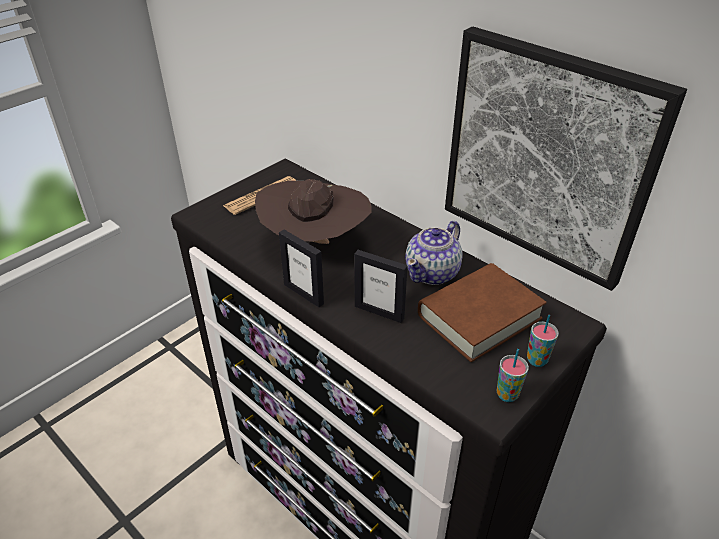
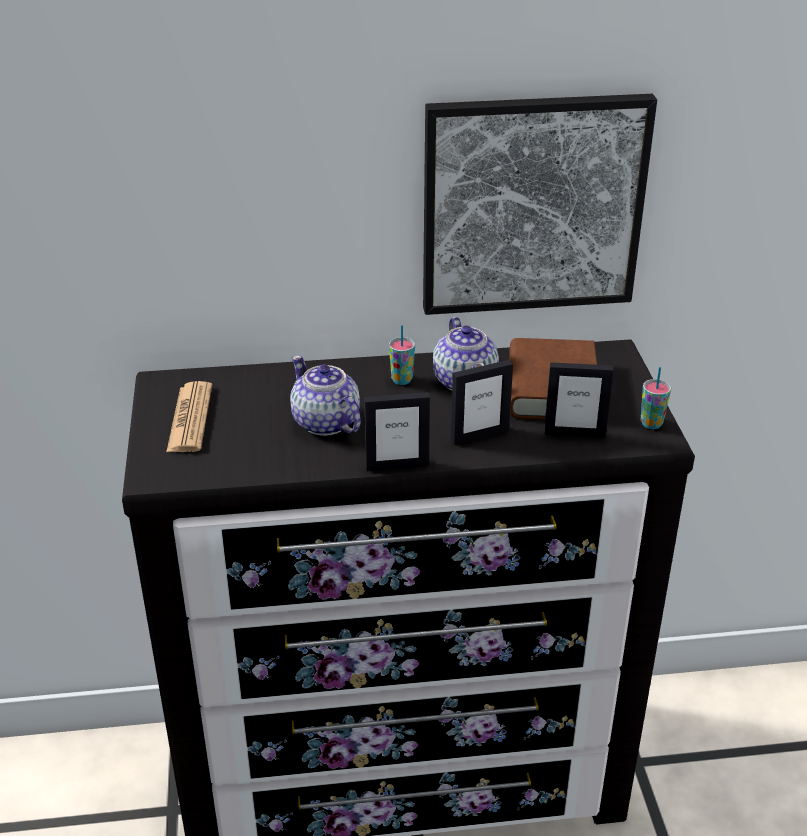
camera: 50 degrees left, 5 degrees down
(314, 242) = (325, 423): brown hat -> teapot
(440, 357) = (574, 433): none -> picture frame
(536, 360) = (632, 390): cup -> cup (402, 380)

